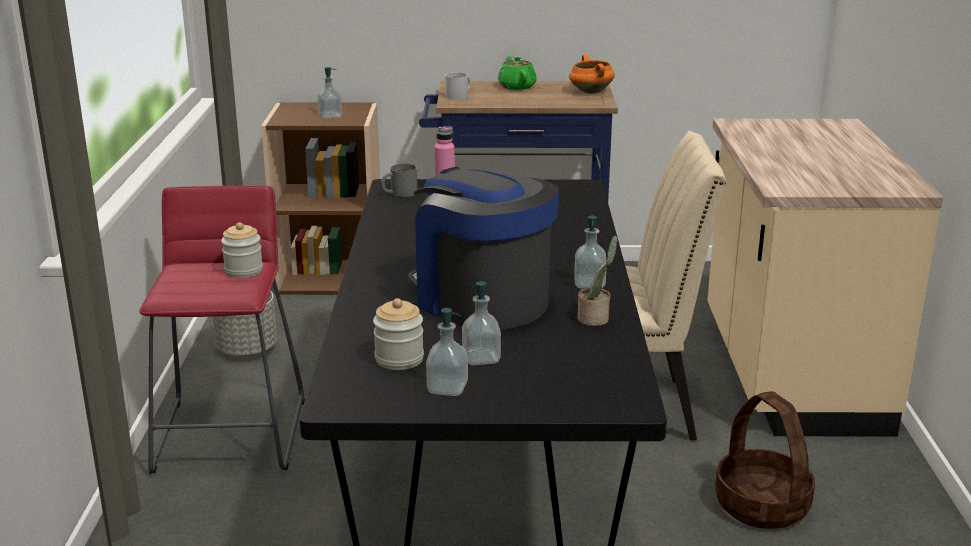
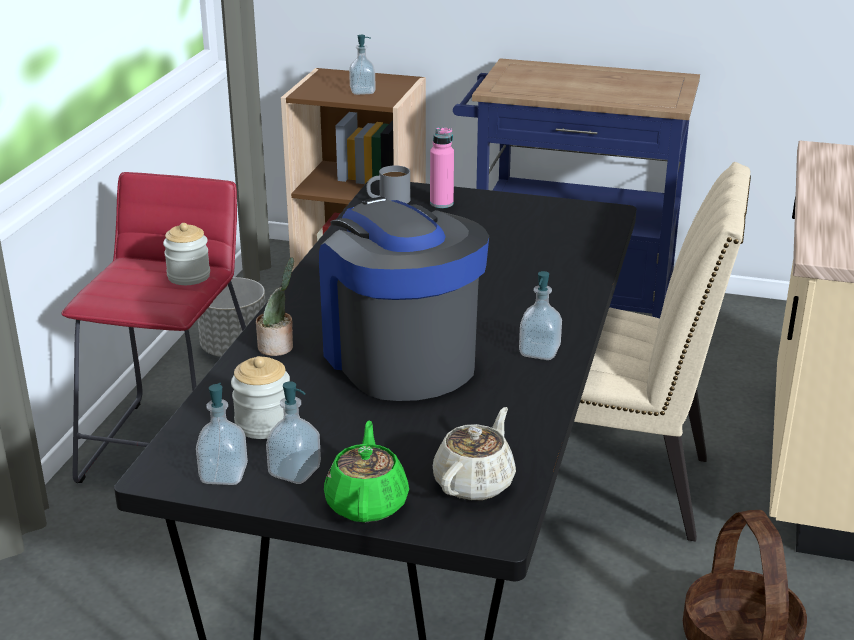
camera: 15 degrees right, 5 degrees up
(460, 96) = (509, 80): white mug -> none
(481, 358) = (355, 437): soap dispenser -> soap dispenser (224, 475)
(516, 86) = (584, 73): green teapot -> green teapot (367, 503)
(590, 92) = (668, 88): orange cooking pot -> none
(595, 319) = (519, 402): potted plant -> potted plant (278, 347)
(596, 376) = (475, 482): none -> beige teapot

